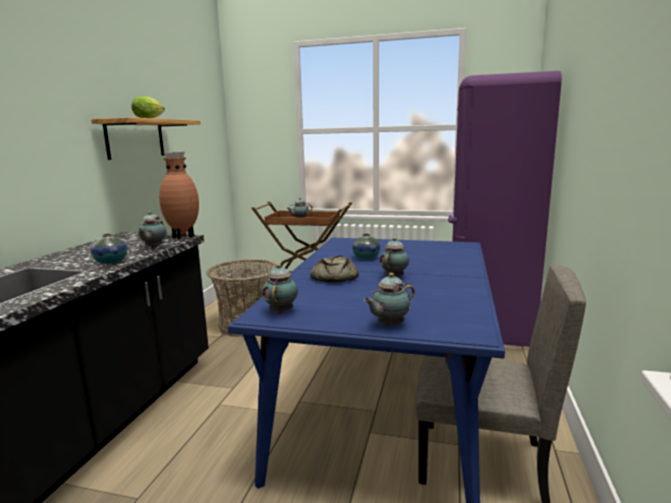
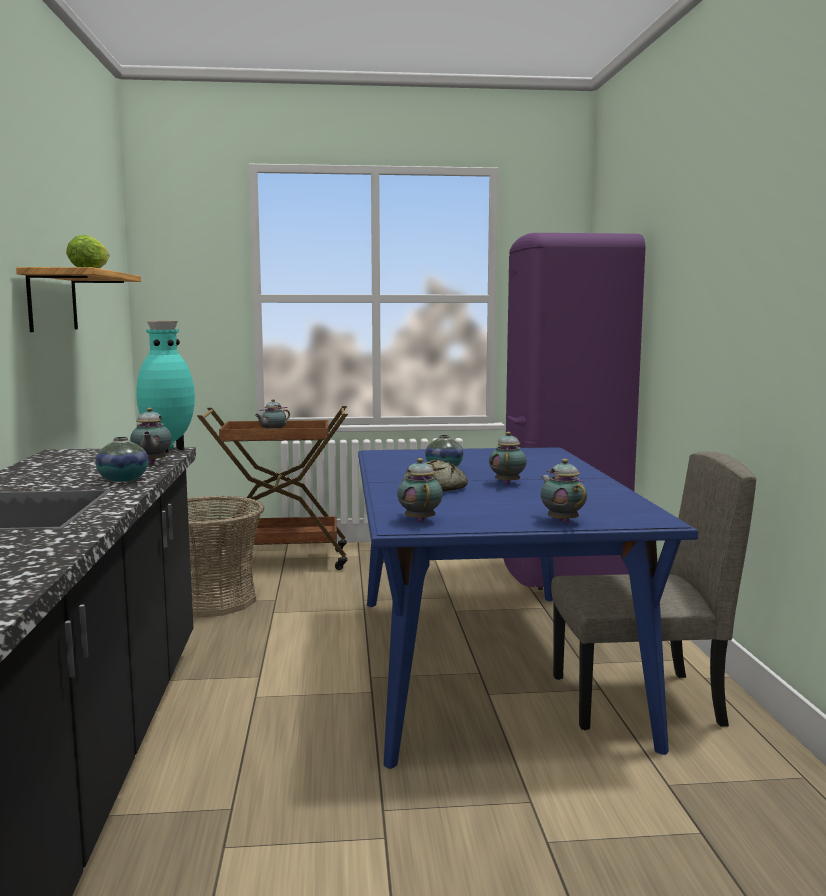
camera: 20 degrees left, 5 degrees down
(183, 236) = (168, 450): brown vase -> turquoise vase
(389, 325) = (561, 521): teapot -> teapot turned 120 degrees clockwise

